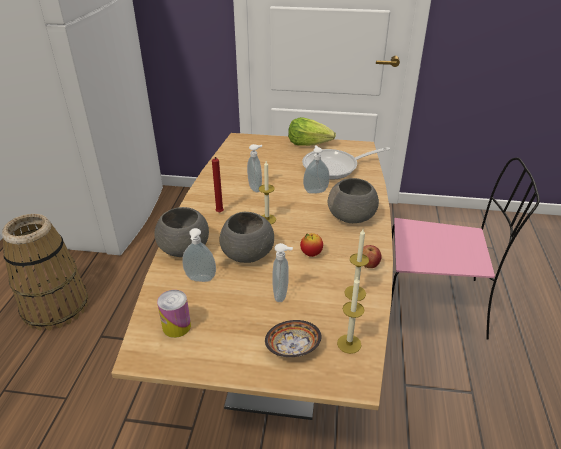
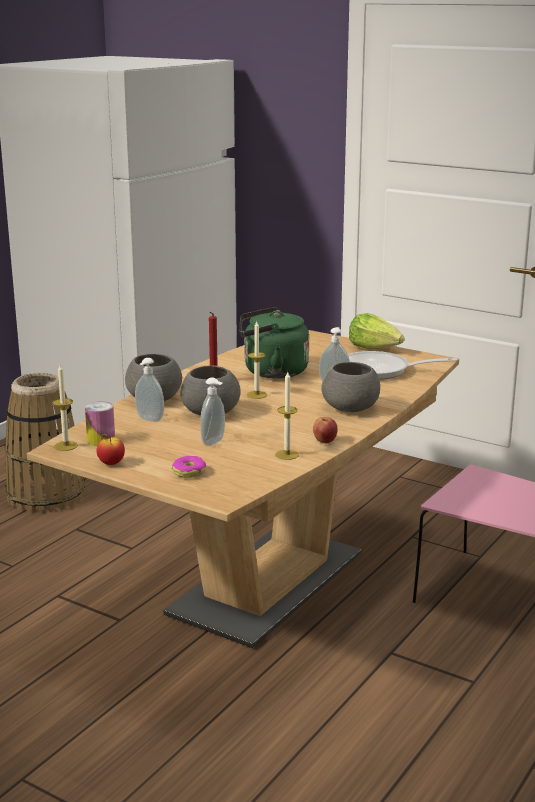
camera: 25 degrees right, 15 degrees down
(256, 188) = (271, 372): soap dispenser -> green kettle
(294, 348) = (189, 472): bowl -> donut
(311, 254) = (274, 424): apple -> apple (111, 463)
(349, 344) = (242, 480): candle -> candle (66, 446)

